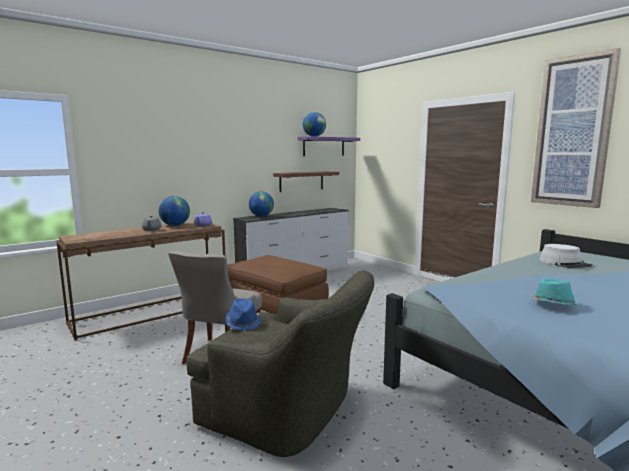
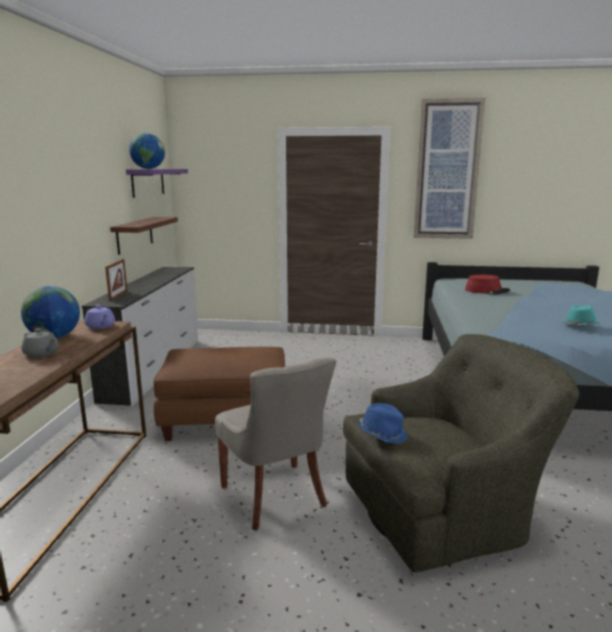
camera: 45 degrees left, 5 degrees up
(261, 216) = (118, 295): globe -> picture frame
(564, 263) = (487, 291): grey hat -> red hat

